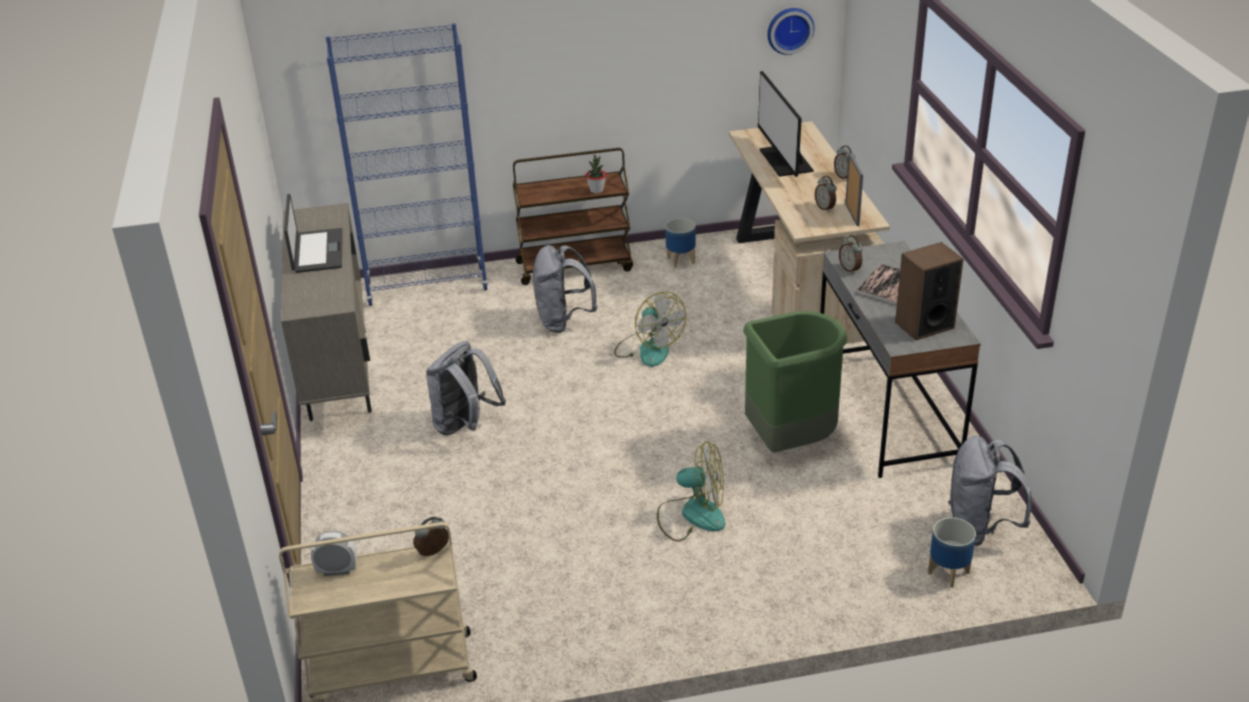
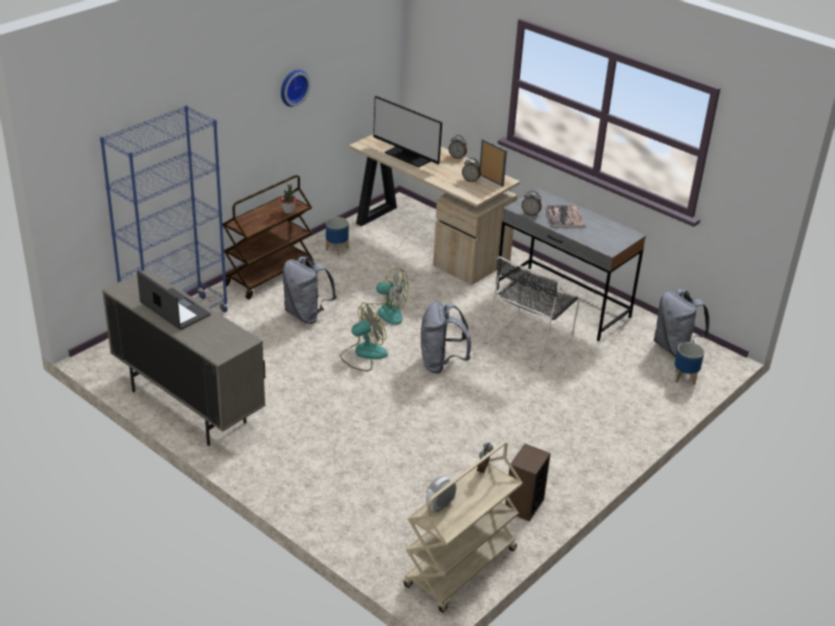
camera: 40 degrees left, 0 degrees up
(465, 426) = (323, 406): grey backpack -> grey backpack (441, 363)
(692, 515) = (525, 403): fan -> fan (363, 354)
(789, 29) = (377, 62): wall clock -> wall clock (292, 87)
(790, 441) = (530, 339): green trash can -> black chair
(924, 325) = (607, 234): speaker -> speaker (523, 505)

